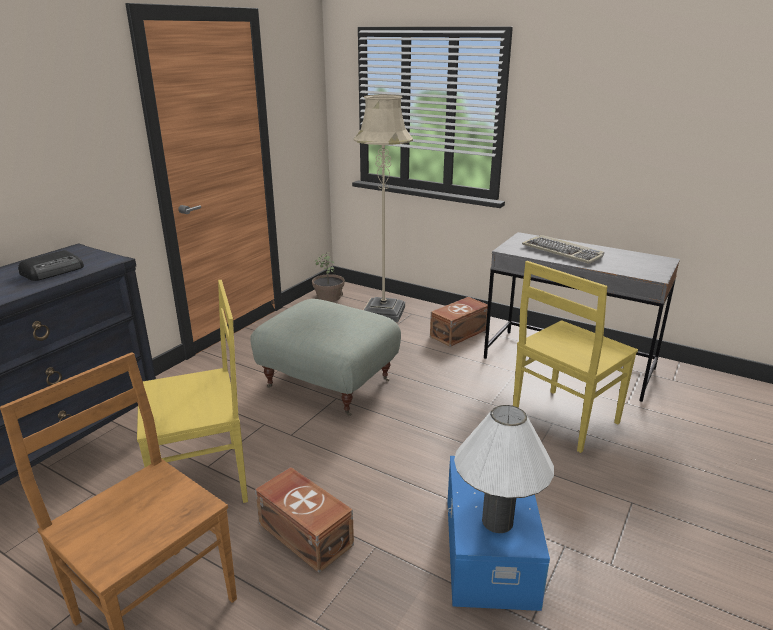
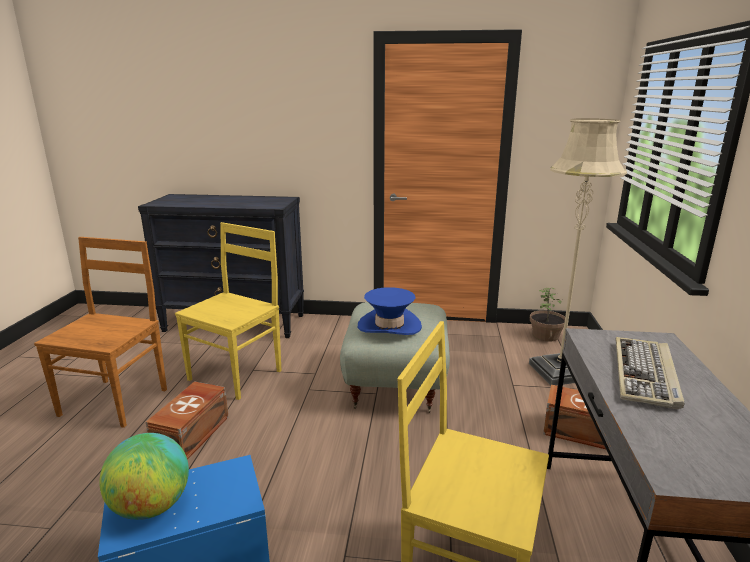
camera: 65 degrees right, 5 degrees down
(54, 271) = (248, 203): radio -> none
(204, 480) = (237, 374): yellow chair -> yellow chair turned 105 degrees counterclockwise
(337, 325) = (389, 326): none -> blue hat
(497, 521) = (151, 507): white table lamp -> globe

